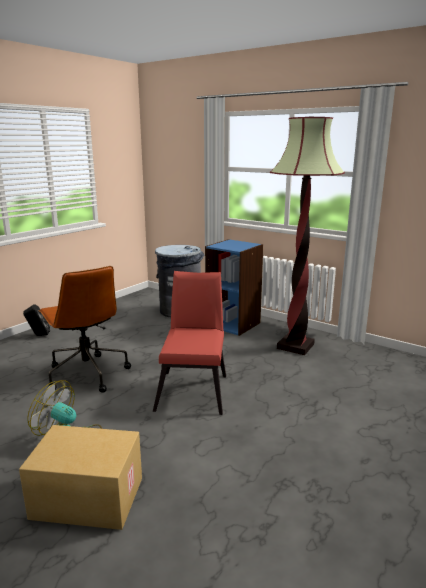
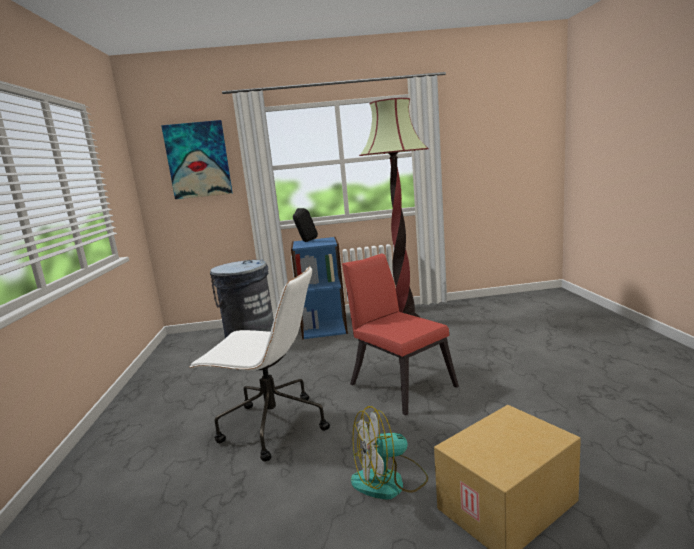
camera: 40 degrees left, 5 degrees down
(38, 335) = (118, 428): black speaker -> black speaker (305, 241)
(86, 374) = (271, 426): brown office chair -> white office chair
(180, 154) = (198, 160): none -> picture

